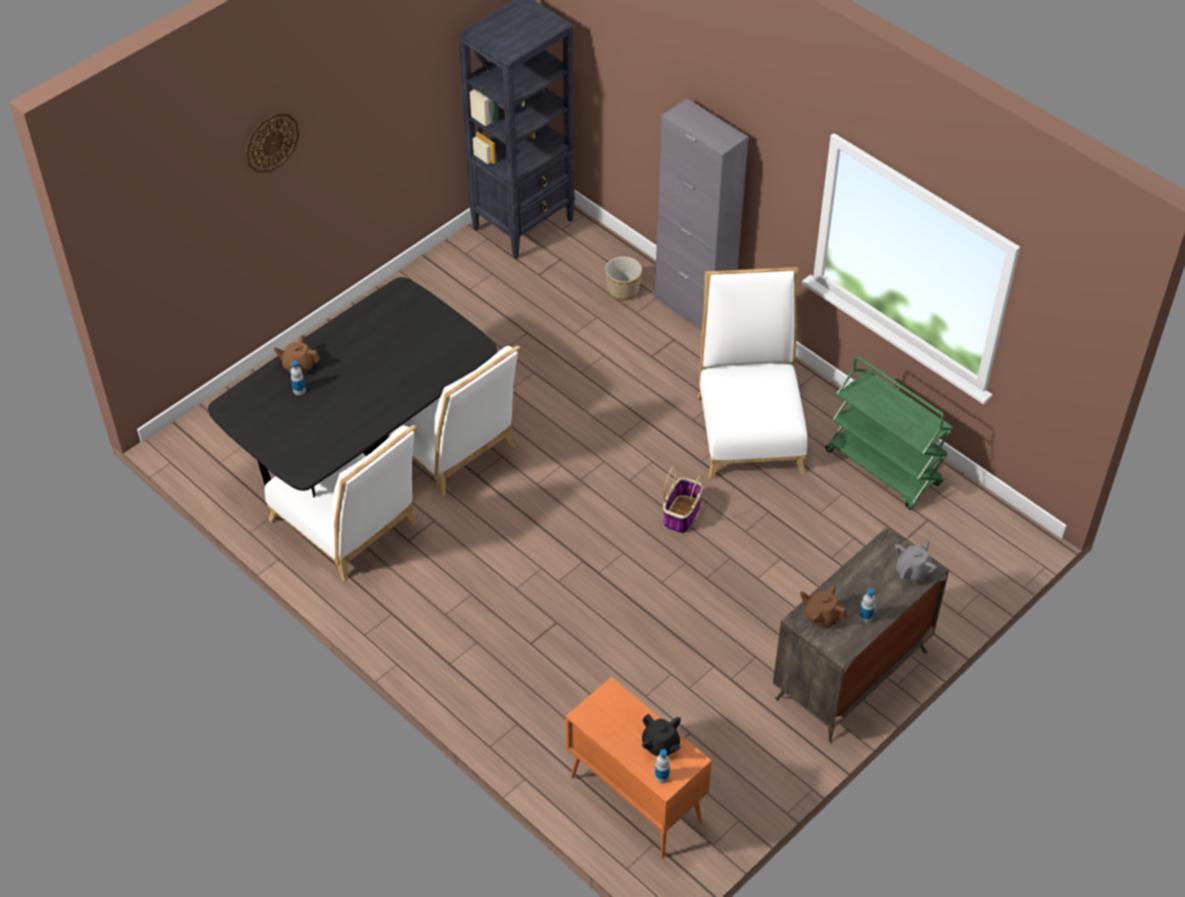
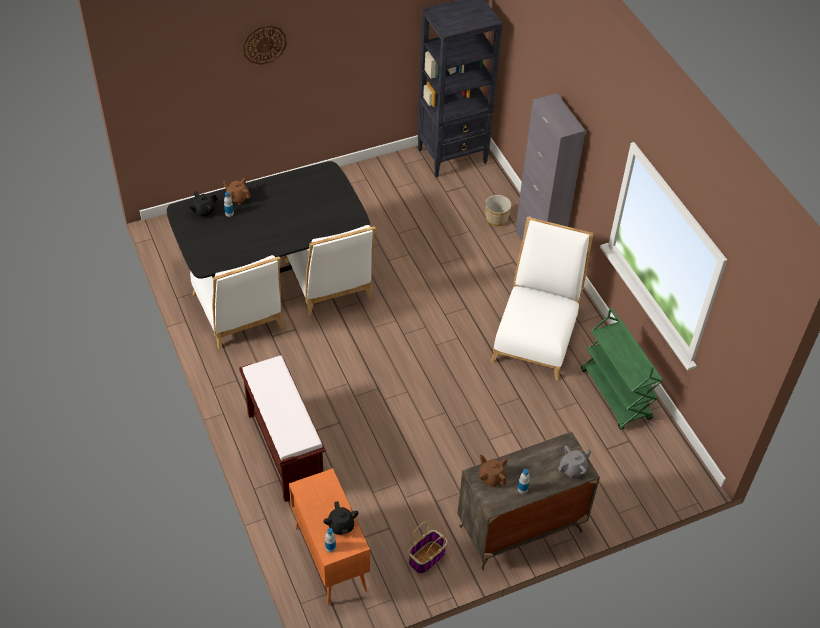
camera: 20 degrees right, 0 degrees up
(262, 398) = (204, 211): none -> black teapot
(502, 682) = (284, 449): none -> brown bench
(682, 514) = (459, 379): basket -> basket (427, 557)

